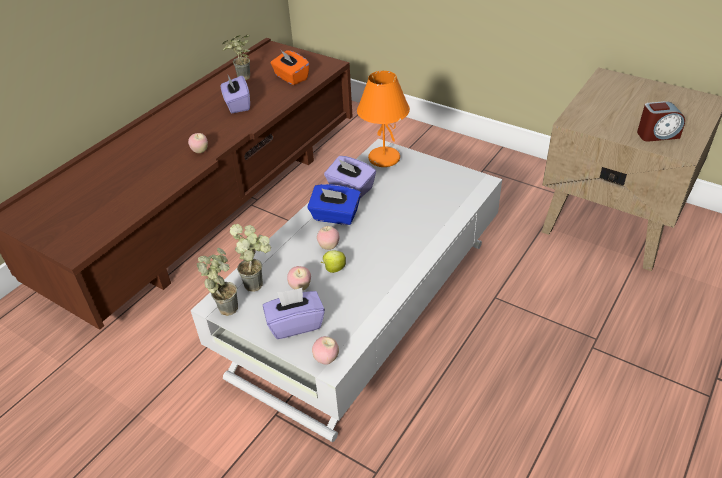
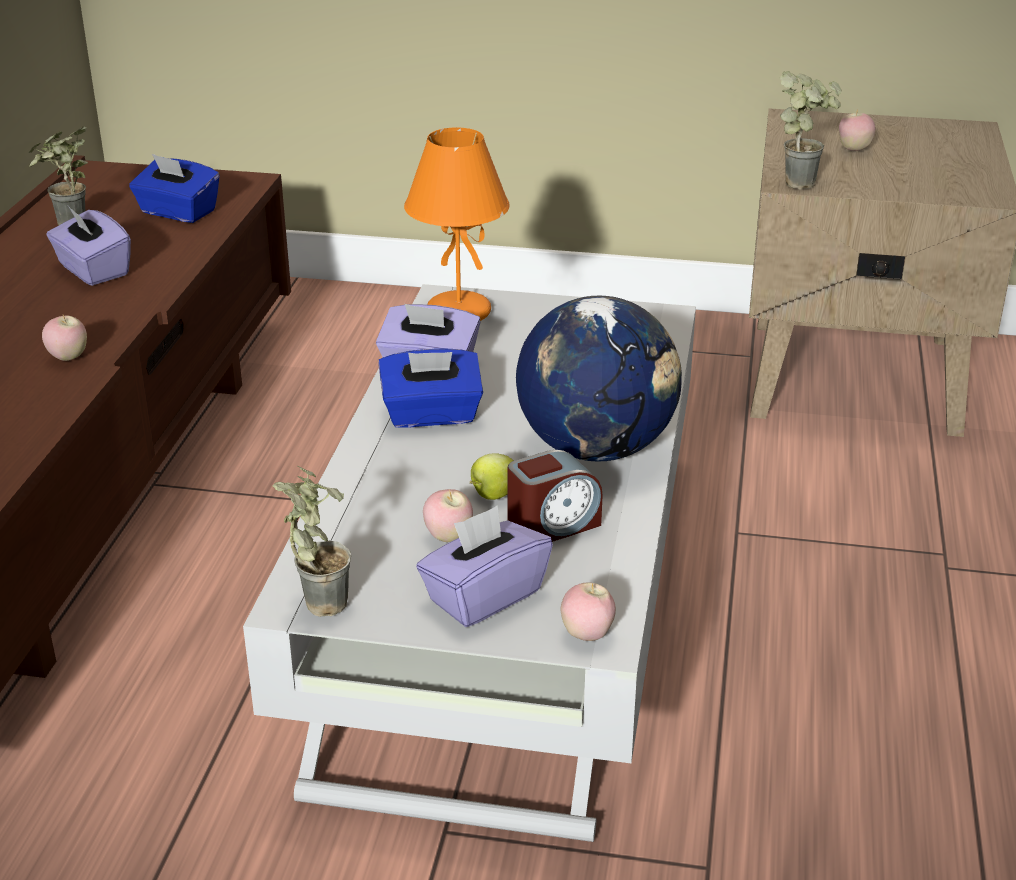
camera: 25 degrees left, 10 degrees down
(259, 283) = (358, 549): potted plant -> potted plant (803, 181)
(291, 78) = (178, 212): orange tissue box -> blue tissue box
(329, 246) = (456, 463): apple -> apple (854, 149)
(397, 254) = (596, 448): none -> globe
(657, 135) = (935, 181): alarm clock -> alarm clock (552, 526)

